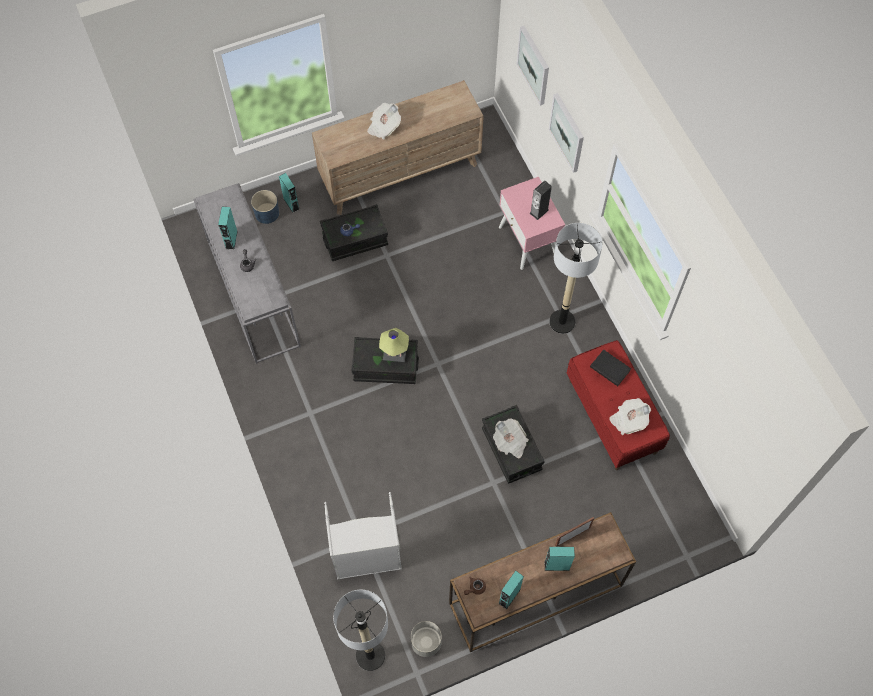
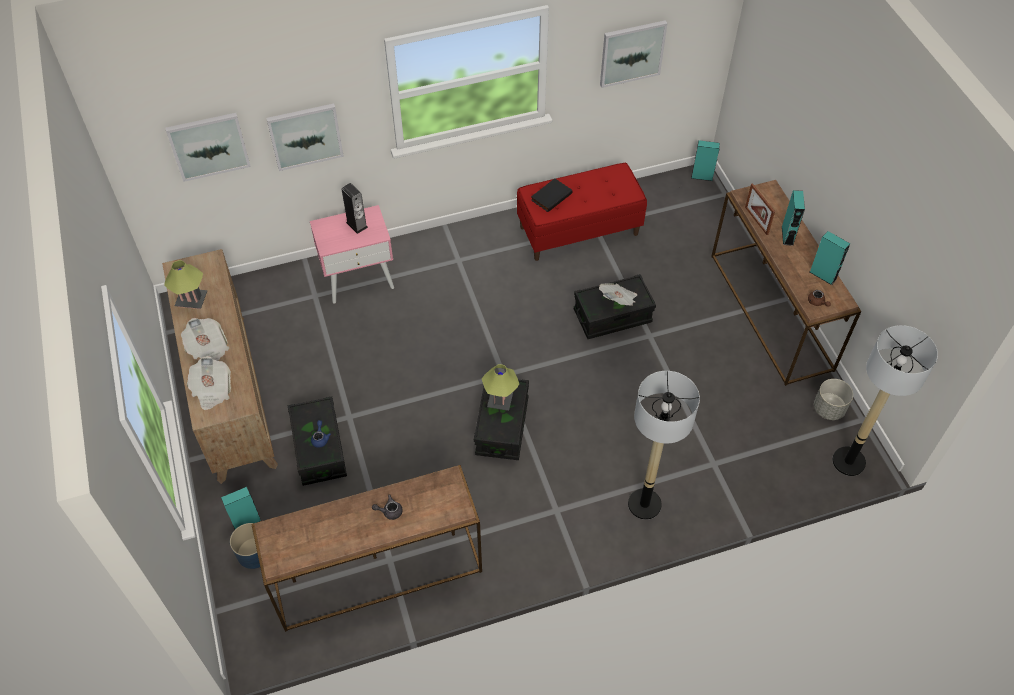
camera: 85 degrees left, 10 degrees down
(231, 240) = (347, 531): turquoise speaker -> turquoise speaker (702, 176)
(252, 293) = (376, 574): grey console table -> brown console table
(367, 557) = (737, 459): grey laundry basket -> none
(429, 106) = (191, 300): none -> table lamp
(562, 322) = (465, 259): floor lamp -> floor lamp (644, 504)
(628, 420) = (609, 189): newspaper -> newspaper (211, 390)
(718, 382) = (632, 53): none -> picture

